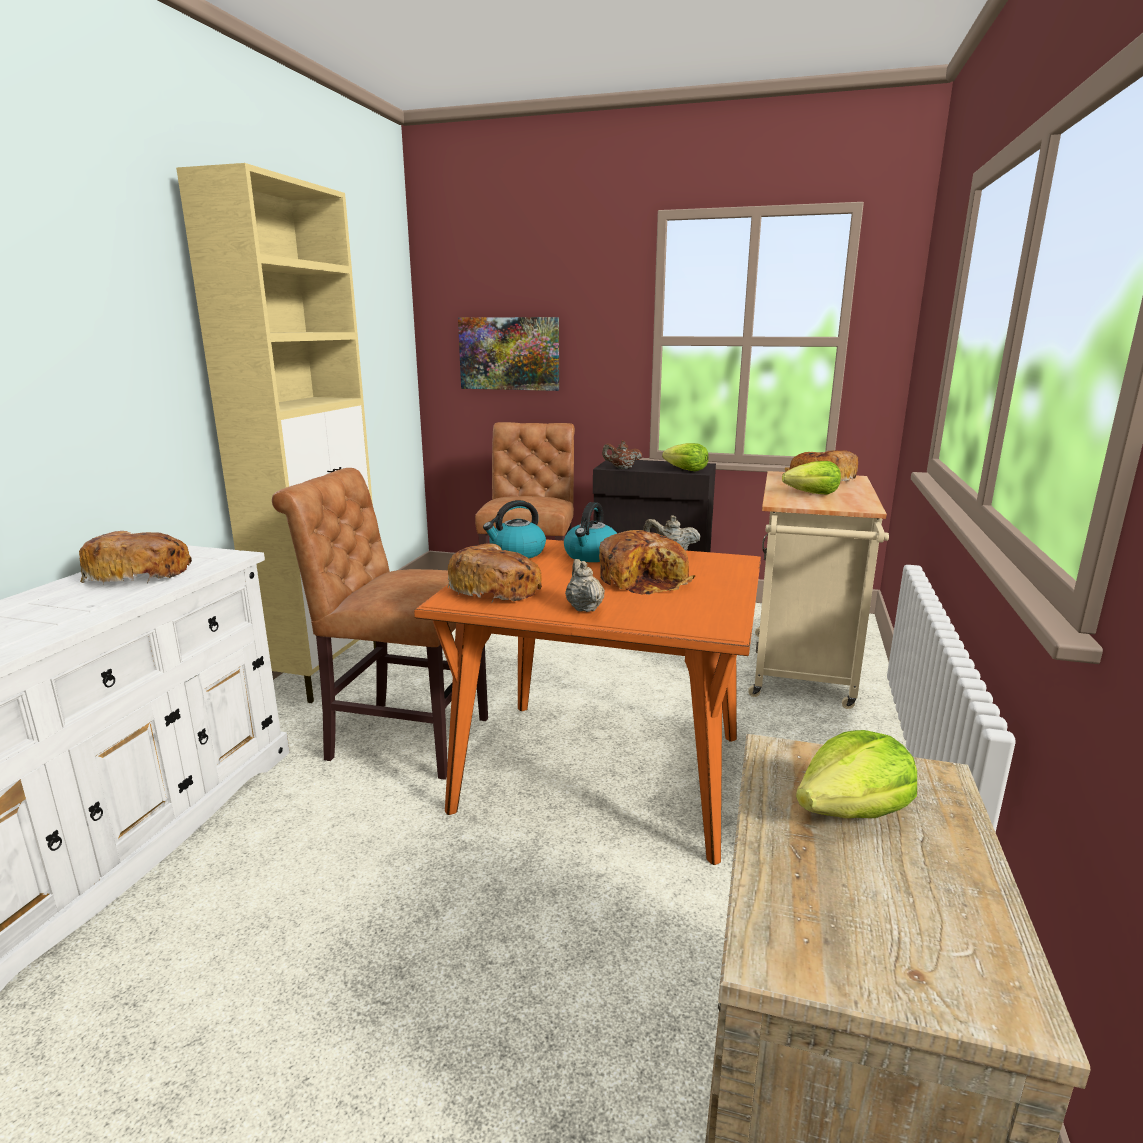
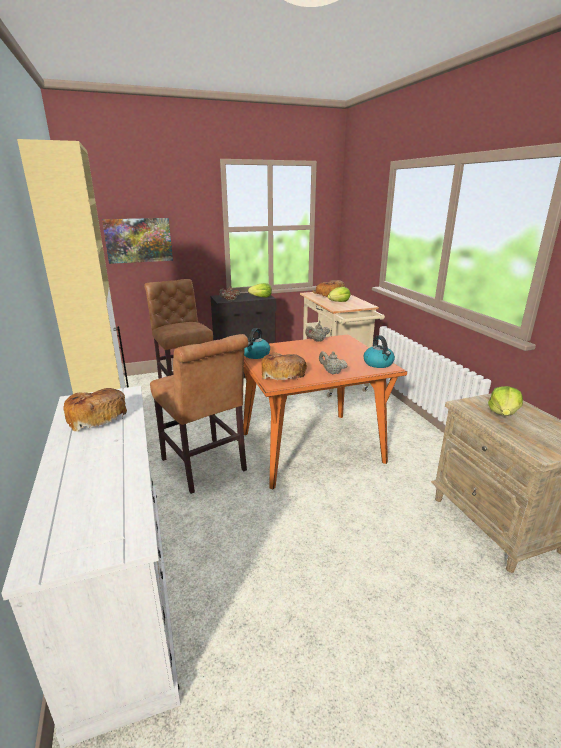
camera: 35 degrees left, 5 degrees up
(401, 738) = (205, 467): brown chair -> brown chair turned 105 degrees counterclockwise
(591, 556) = (289, 349): kettle -> kettle (378, 363)
(644, 579) = (329, 354): bread -> none

